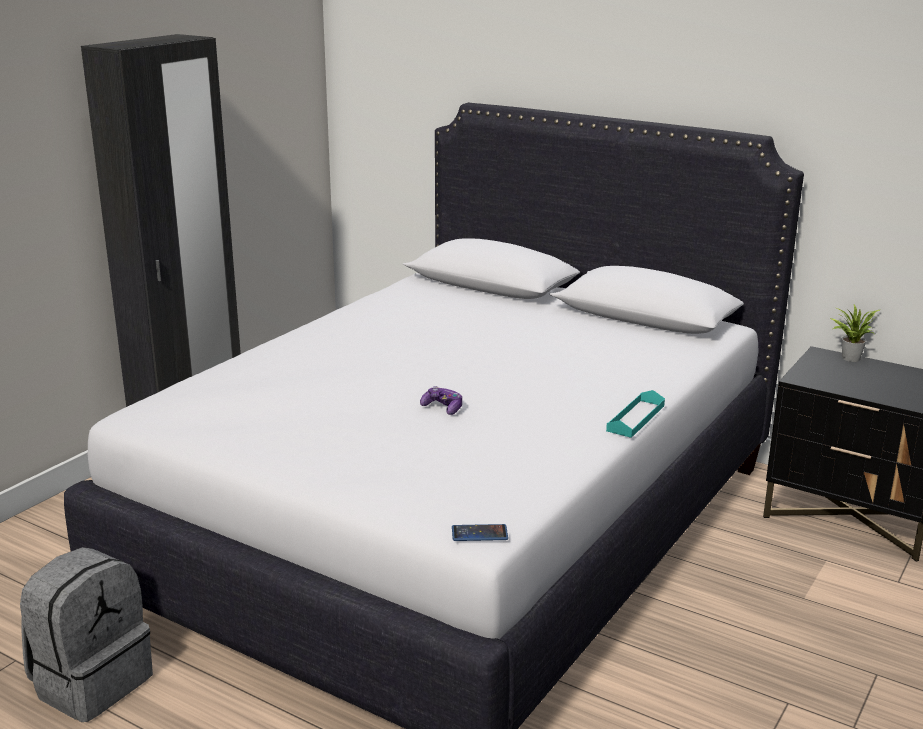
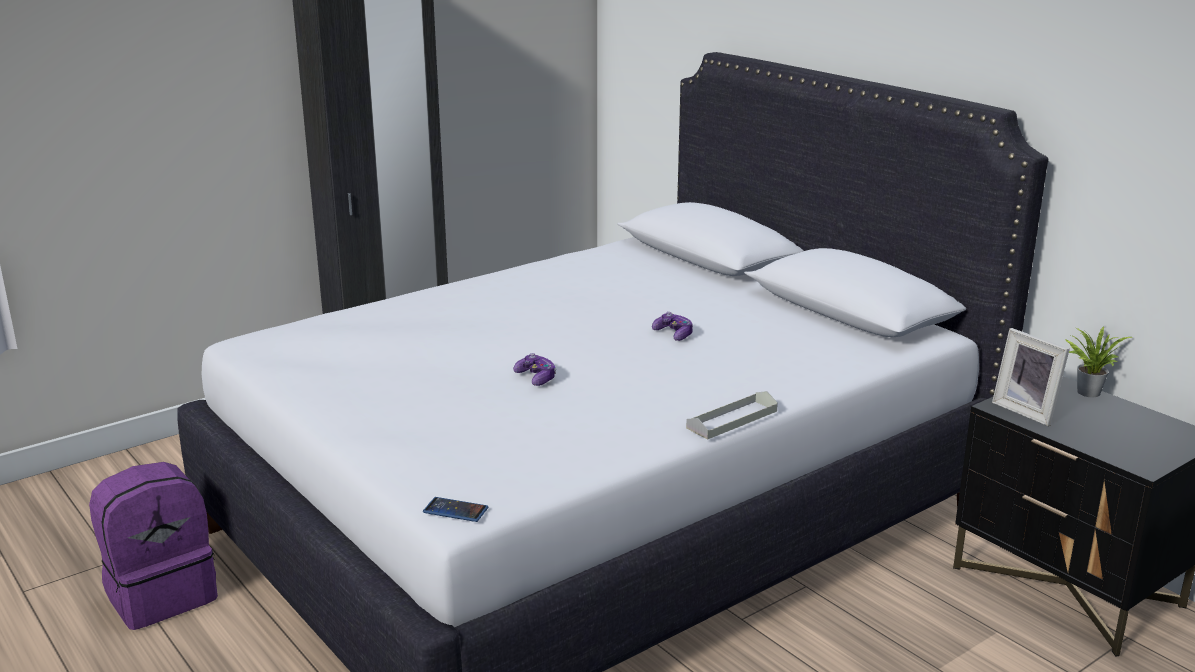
camera: 20 degrees right, 0 degrees up
(91, 682) = (162, 595): grey backpack -> purple backpack
(524, 354) = (674, 334): none -> game controller
(635, 418) = (732, 419): turquoise tray -> grey tray
(821, 378) = (1027, 411): none -> picture frame

